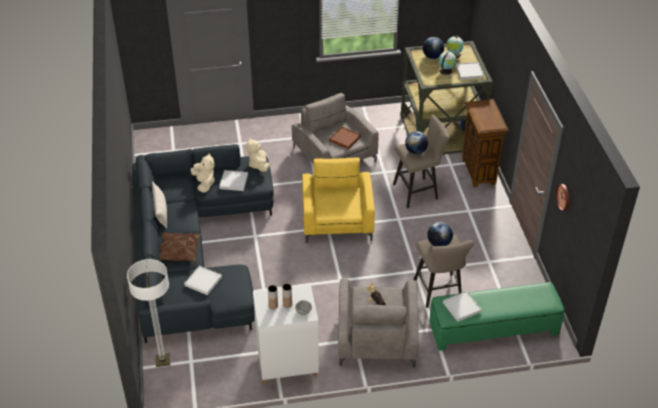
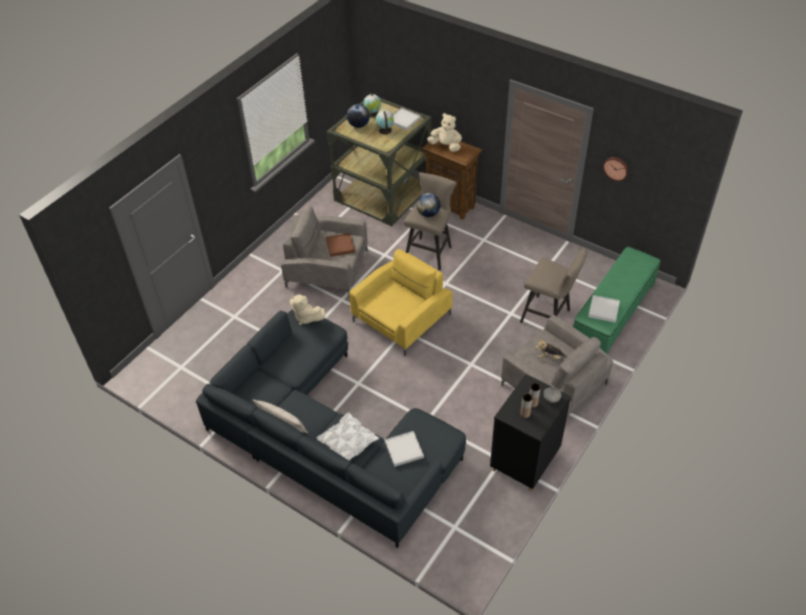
camera: 45 degrees left, 5 degrees up
(162, 360) = (432, 548): floor lamp -> none
(179, 251) = (348, 442): brown pillow -> white pillow
(204, 183) = (283, 368): beige plush toy -> beige plush toy (445, 146)
(234, 182) = (306, 347): white tray -> none
(287, 363) = (524, 461): white dresser -> black dresser
(337, 218) = (401, 318): yellow armchair -> yellow armchair turned 90 degrees clockwise
(439, 243) = (544, 272): globe -> none

